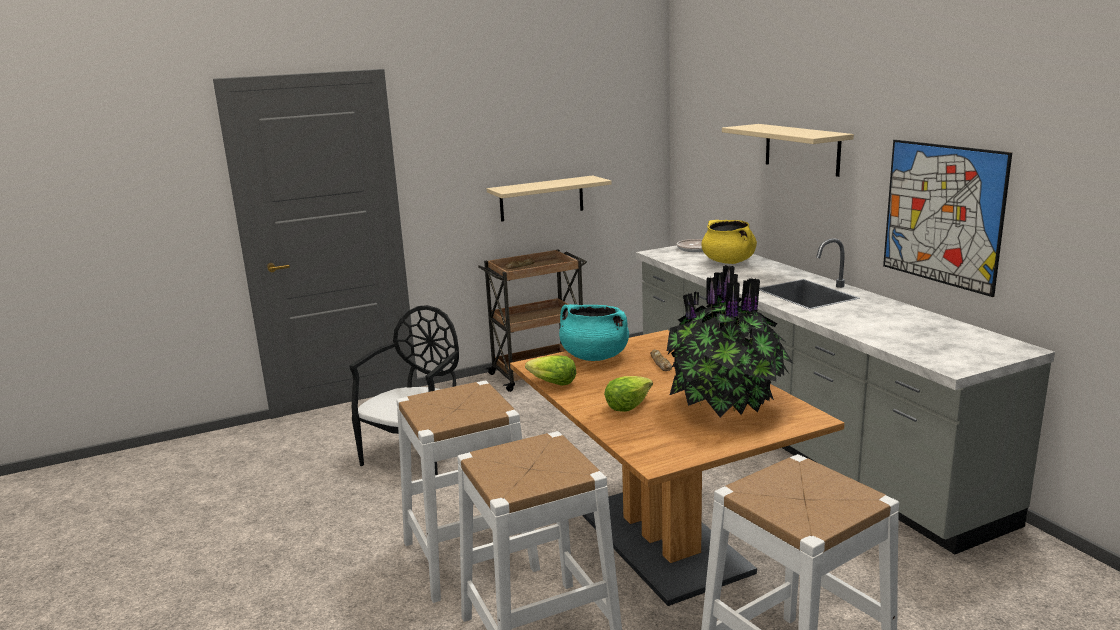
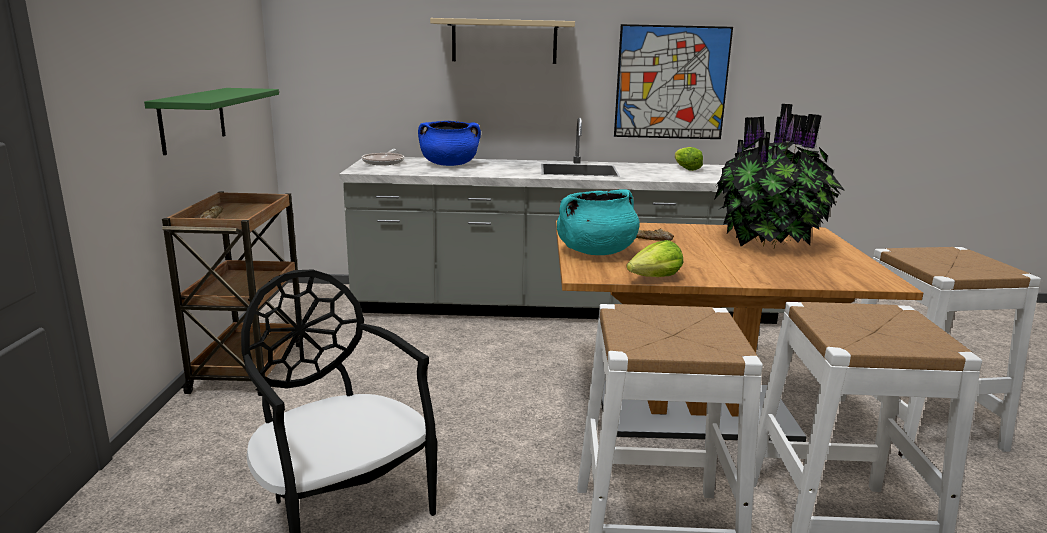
camera: 65 degrees left, 0 degrees up
(541, 198) = (193, 119): beige shelf -> green shelf
(627, 405) = (746, 266): lettuce -> lettuce (685, 169)
(729, 262) = (449, 165): yellow cooking pot -> blue cooking pot

